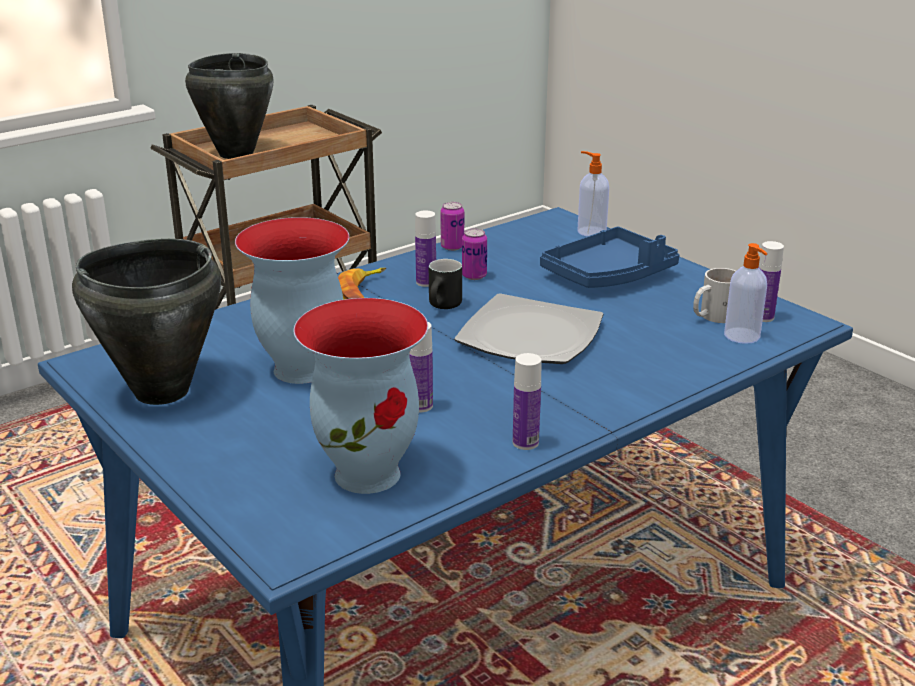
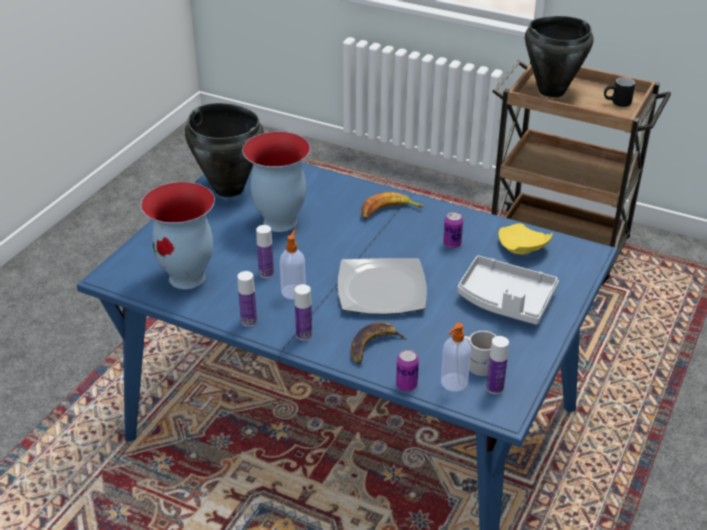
camera: 65 degrees right, 10 degrees up
(426, 282) = (425, 228): bottle -> bottle (304, 335)
(444, 307) = (395, 246): black mug -> black mug (617, 104)
(452, 247) = (490, 222): can -> can (406, 385)
(519, 244) = (522, 248): none -> yellow plate
(590, 231) = (578, 274): soap dispenser -> soap dispenser (293, 291)
(609, 275) = (505, 300): blue tray -> grey tray
(643, 366) = (373, 346): none -> banana

